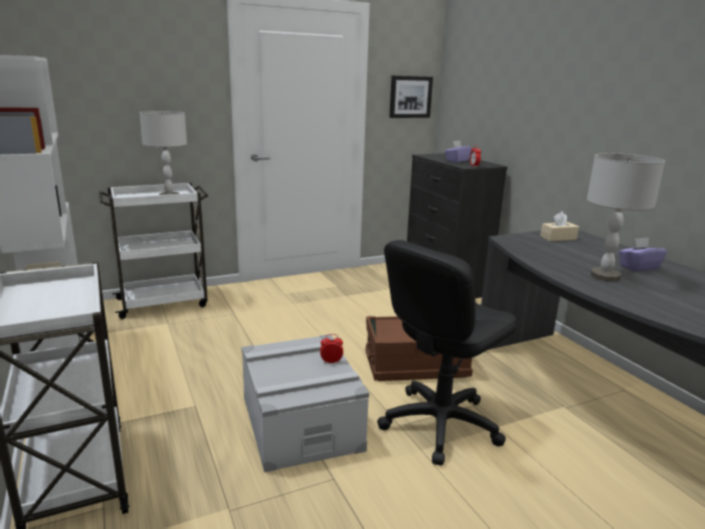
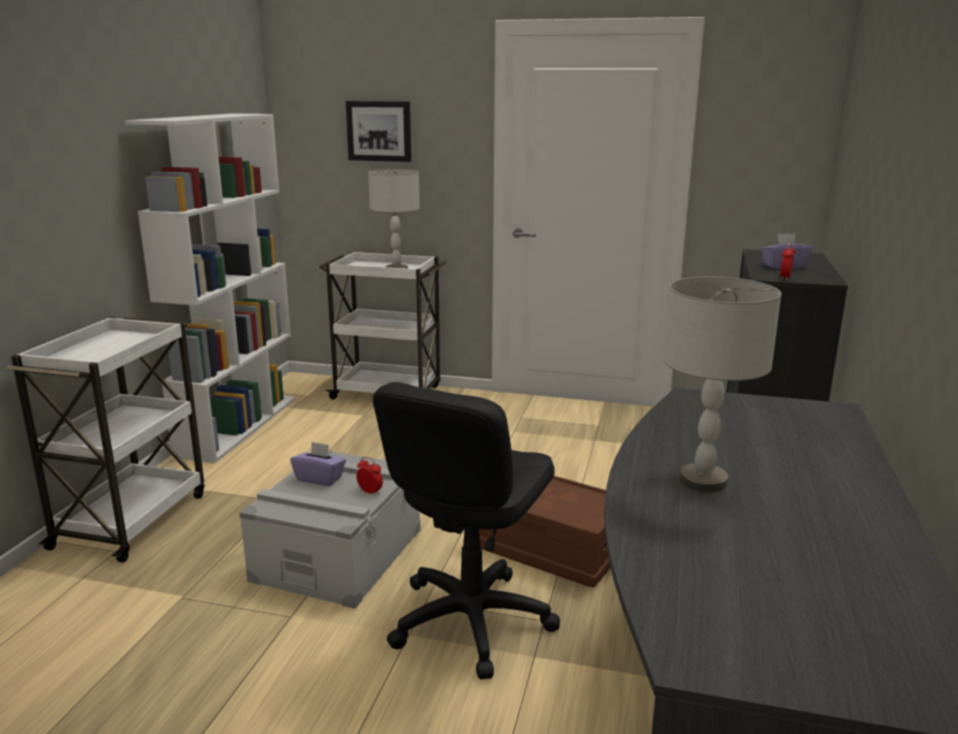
camera: 40 degrees right, 0 degrees up
(410, 97) = (774, 157): picture -> picture (379, 131)
(439, 424) = (470, 620): black office chair -> black office chair turned 60 degrees counterclockwise
(558, 238) = (784, 414): beige tissue box -> none
(638, 267) = (805, 487): purple tissue box -> purple tissue box (320, 478)

